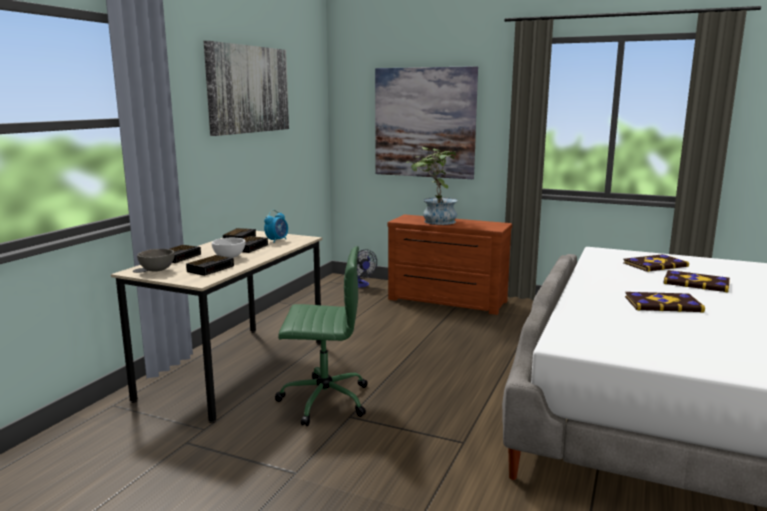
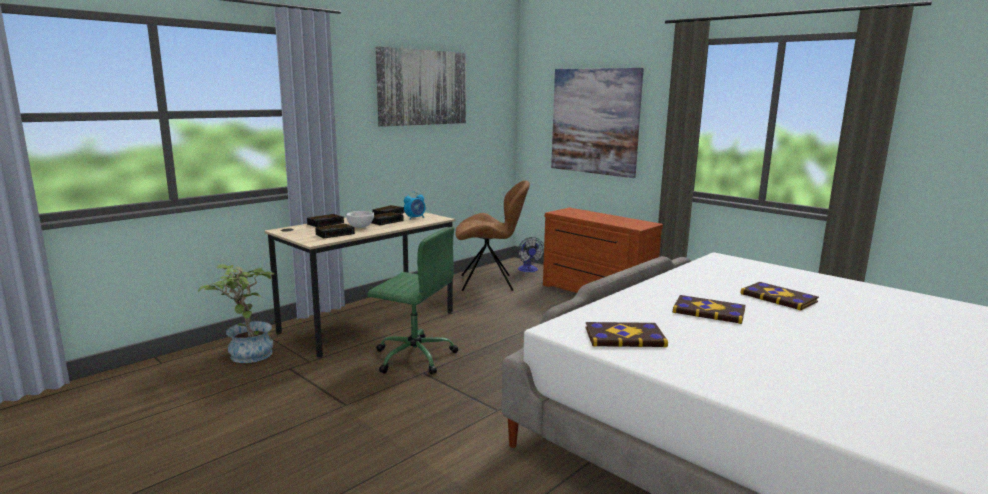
camera: 20 degrees right, 0 degrees up
(157, 270) = (297, 231): grey bowl -> none
(331, 304) = (489, 283): none -> brown chair
(434, 221) = (588, 215): potted plant -> potted plant (246, 353)
(654, 265) = (760, 276): book -> book (624, 337)

